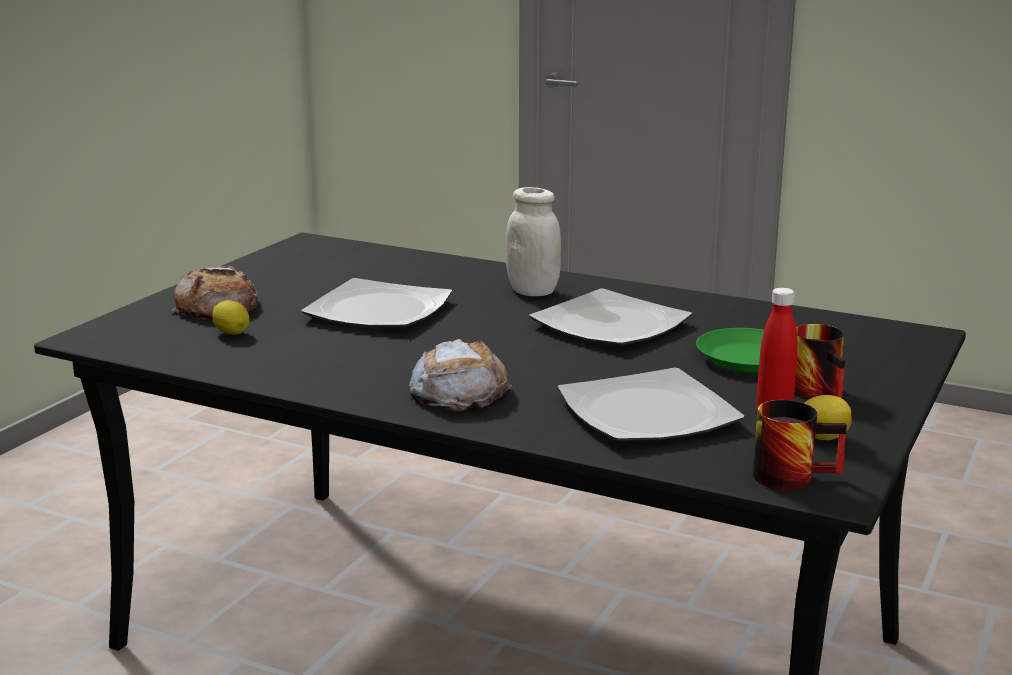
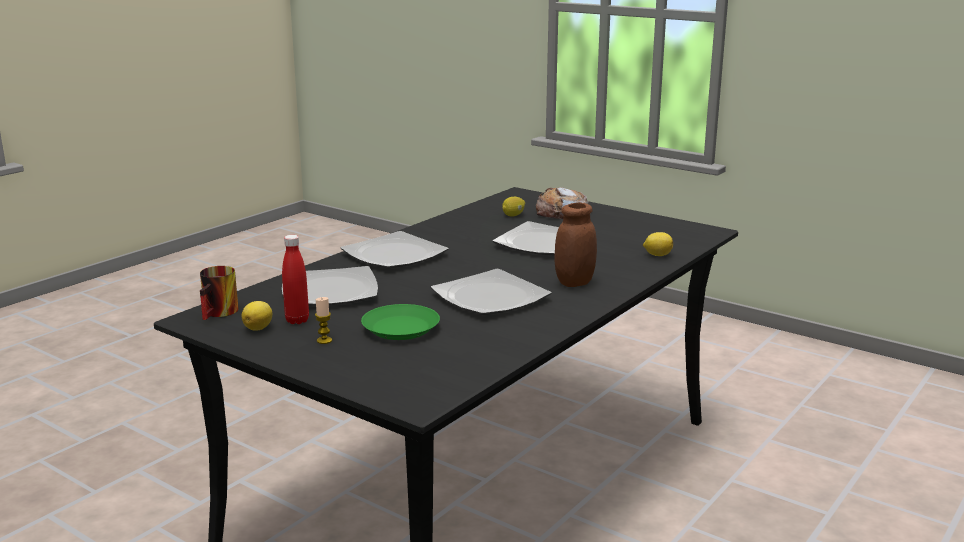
camera: 100 degrees right, 0 degrees up
(413, 261) = (657, 255): none -> lemon
(458, 391) = (394, 254): bread -> plate
(533, 291) = (574, 282): white jar -> brown jar
(822, 393) = (324, 340): mug -> candle

